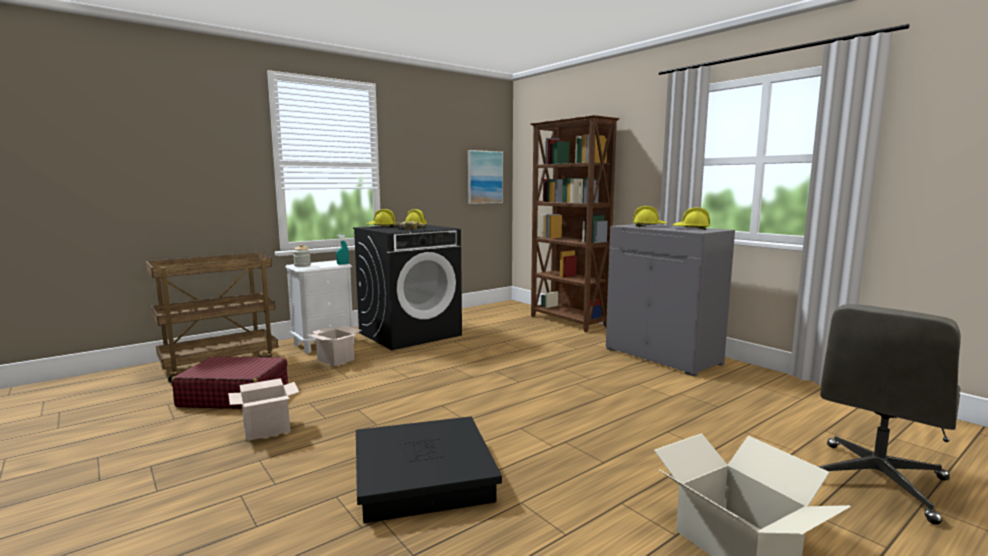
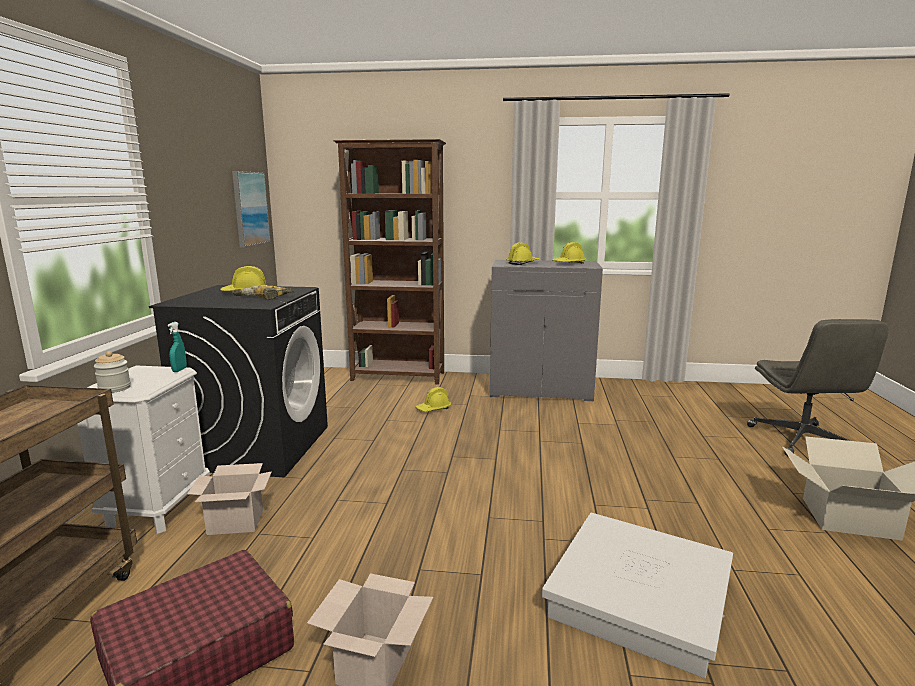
camera: 45 degrees left, 5 degrees up
(381, 226) = (192, 298): yellow hard hat -> yellow hard hat (433, 409)
(422, 477) = (639, 599): black storage box -> white storage box

